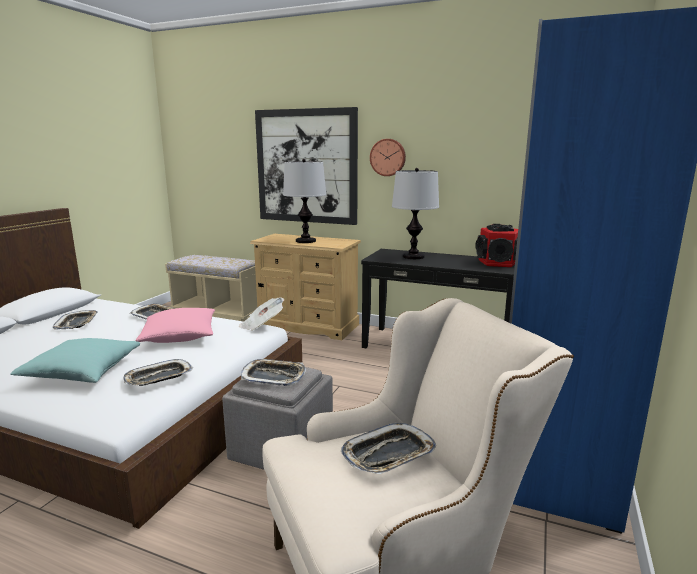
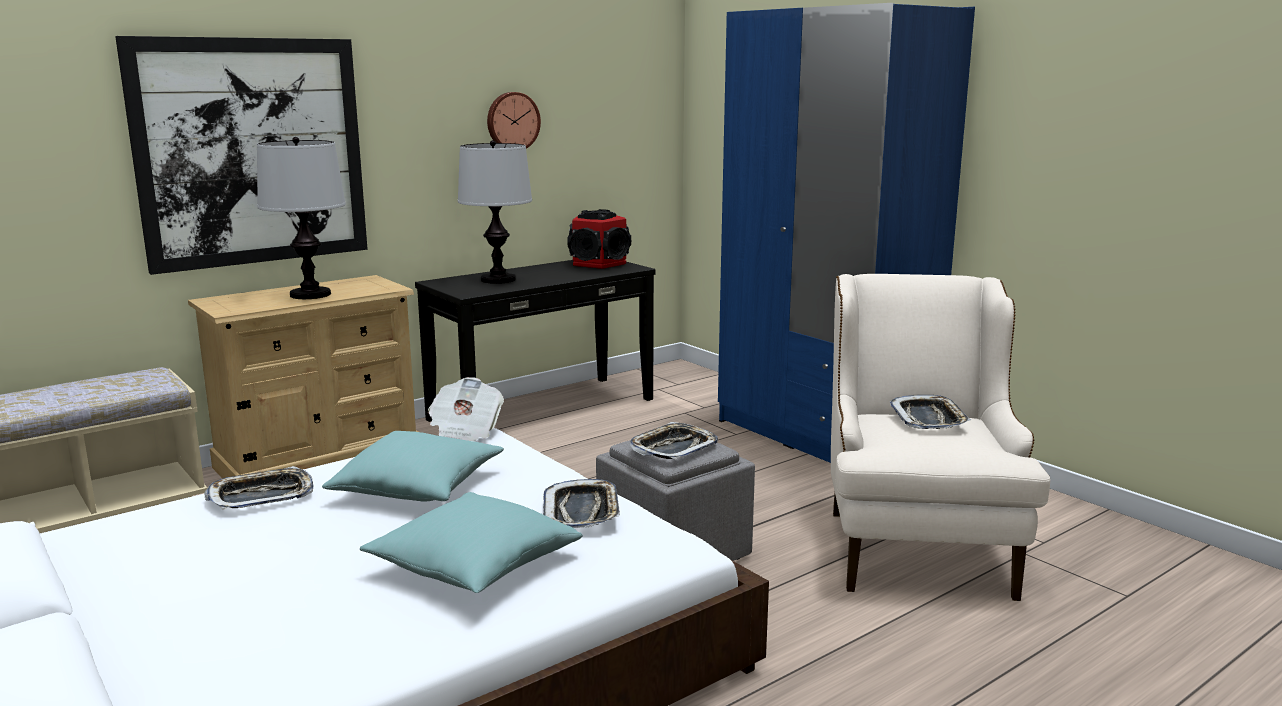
camera: 60 degrees left, 0 degrees up
(77, 323) = (161, 569): tray -> none
(179, 337) = (418, 488): pink pillow -> turquoise pillow
(388, 157) = (408, 126): wall clock -> wall clock (512, 121)

